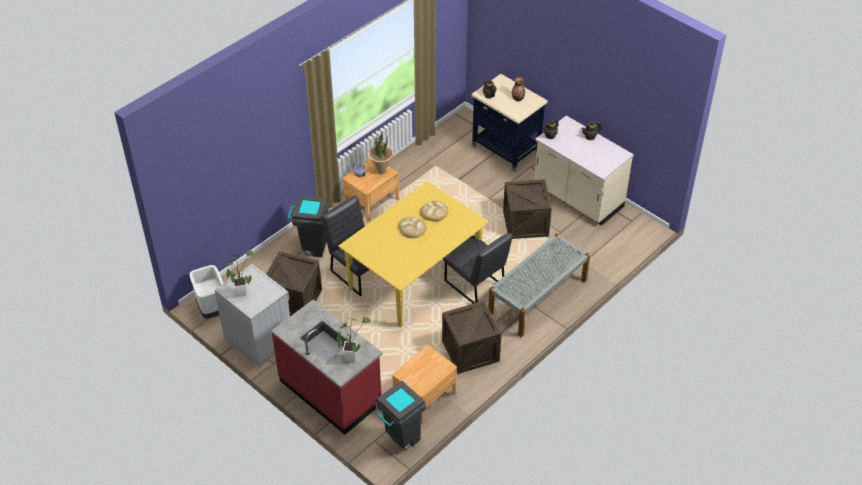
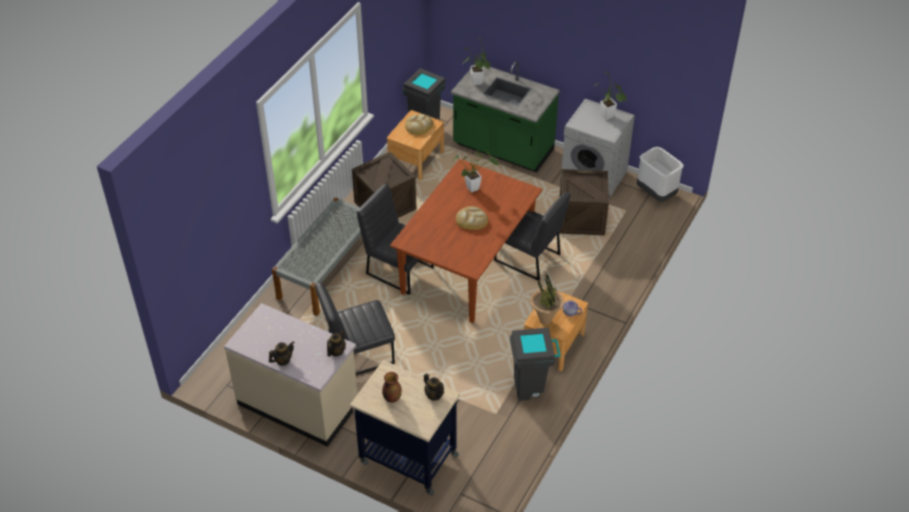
camera: 165 degrees right, 0 degrees up
(312, 247) = (593, 275): grey trash can -> grey trash can (531, 388)
(331, 391) = (503, 149): red counter -> green counter
(397, 257) = (475, 187): none -> potted plant
(414, 277) = (467, 265): yellow dining table -> brown dining table
(434, 212) = (454, 242): bread -> bread (418, 126)
(525, 223) = (358, 354): crate -> grey chair

